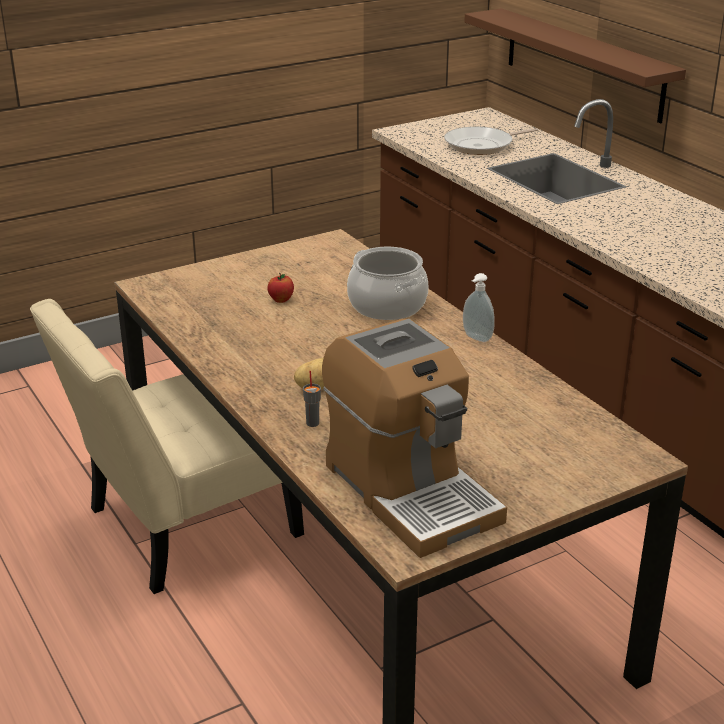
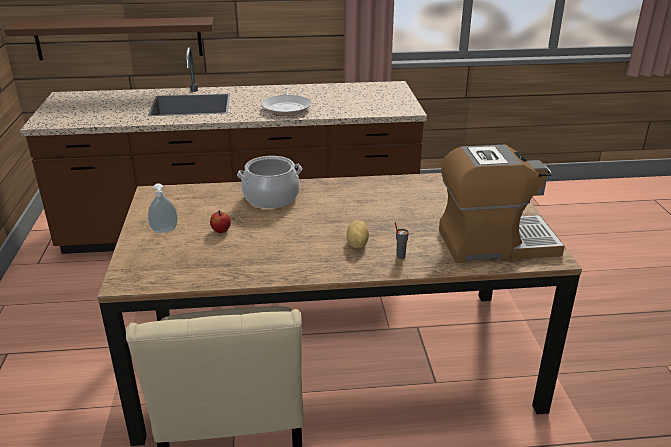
camera: 65 degrees left, 0 degrees up
(476, 338) = (340, 183): soap dispenser -> soap dispenser (165, 231)
(482, 145) = (111, 108): frying pan -> frying pan (287, 108)

